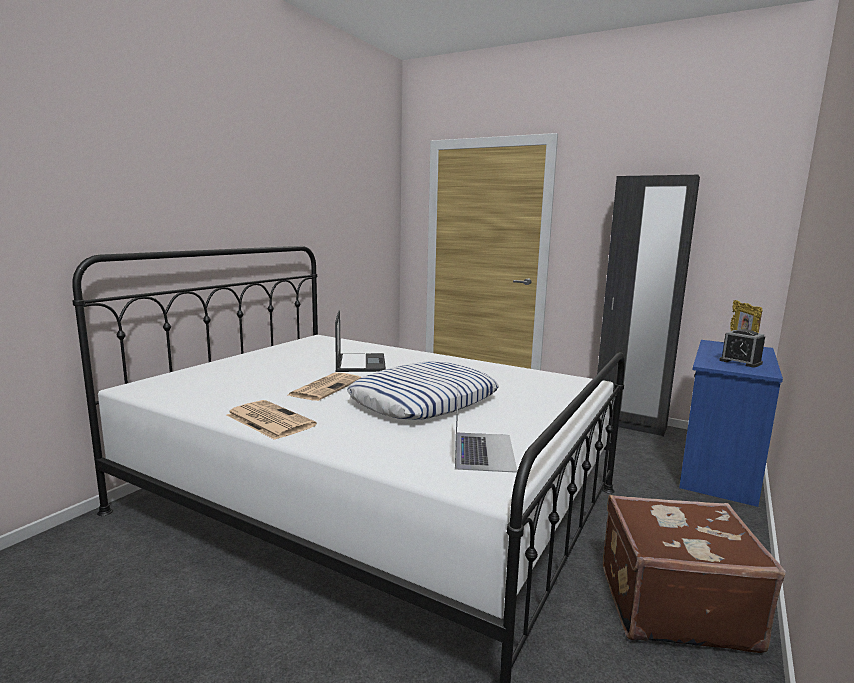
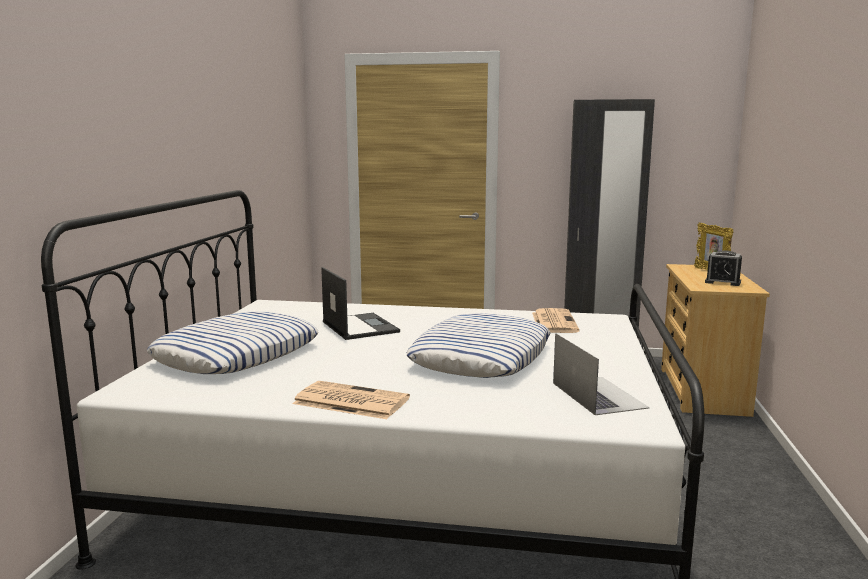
camera: 20 degrees left, 0 degrees up
(244, 372) = (237, 354): none -> pillow
(325, 387) = (359, 358): newspaper -> newspaper (553, 322)
(672, 604) = (745, 512): brown suitcase -> none
(718, 471) = (702, 391): blue dresser -> beige dresser

